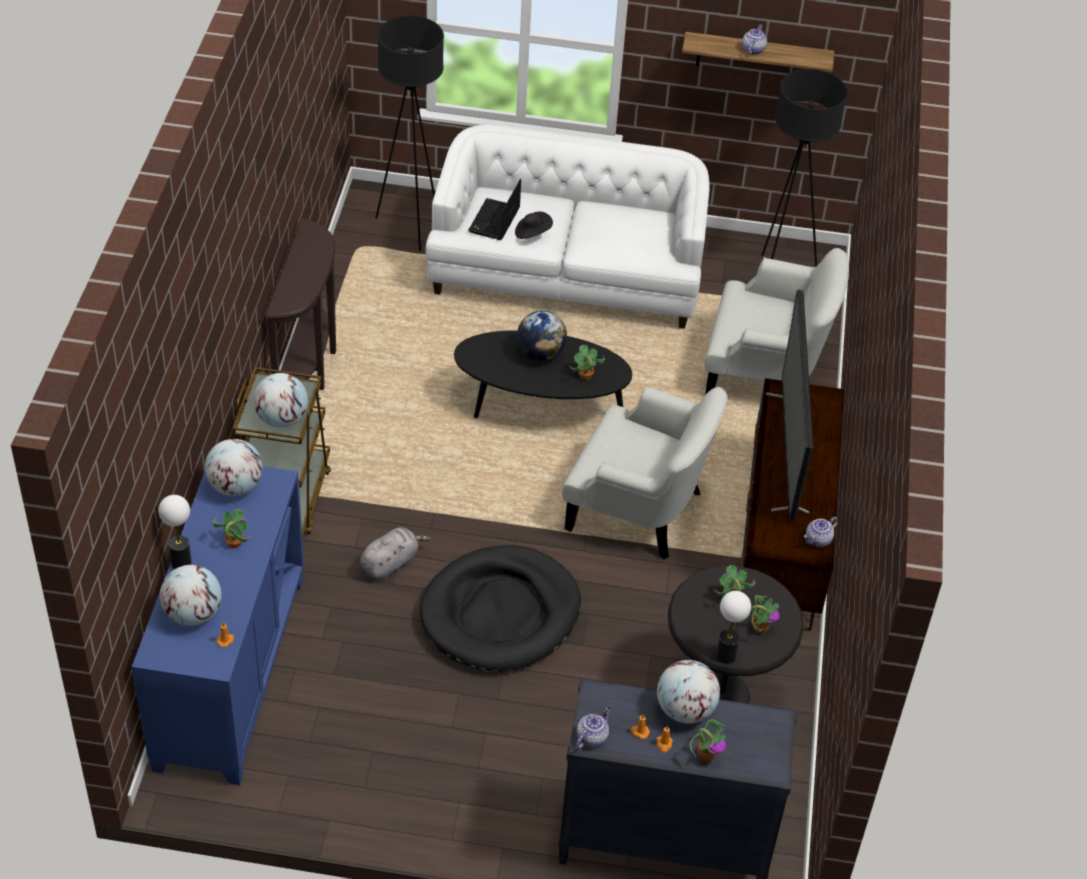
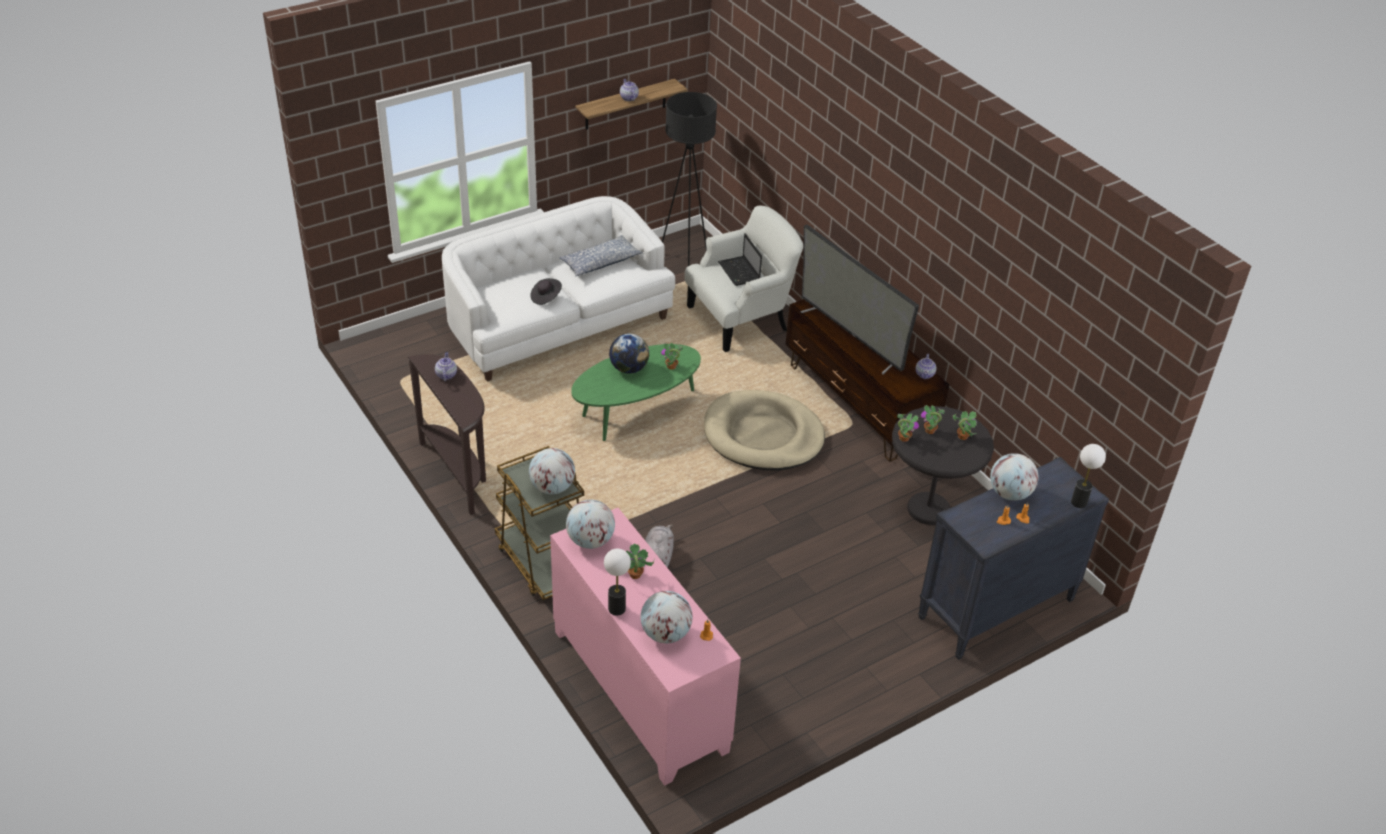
camera: 40 degrees left, 5 degrees down
(229, 672) = (638, 690): blue cabinet -> pink cabinet
(411, 226) = (420, 349): black floor lamp -> none
(494, 221) = (513, 303): laptop -> laptop (739, 272)
(500, 613) = (757, 544): black dog bed -> none
(540, 408) = (636, 412): black coffee table -> green coffee table
(592, 737) = (984, 540): teapot -> teapot (446, 375)
(631, 226) = (600, 262): none -> pillow
(639, 509) = (763, 435): white armchair -> beige dog bed
(706, 754) = (1049, 509): potted plant -> potted plant (904, 438)
(726, 656) = (965, 462): table lamp -> table lamp (1079, 502)

